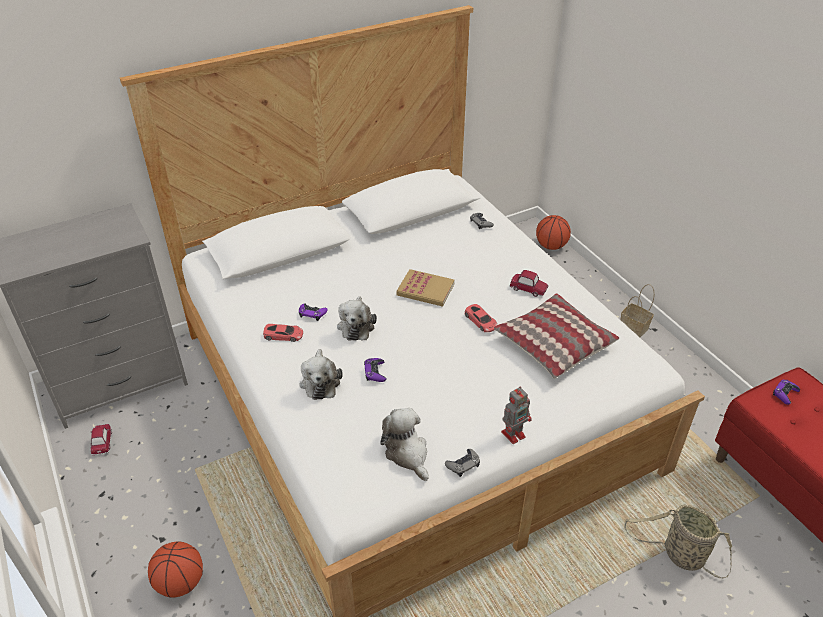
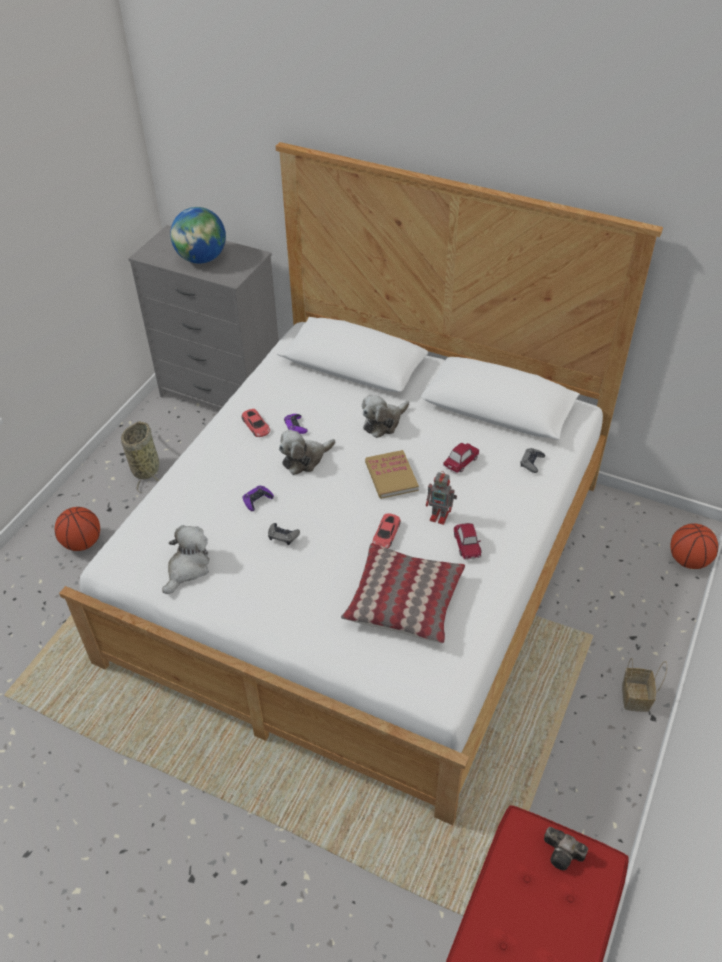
camera: 55 degrees right, 5 degrees up
(76, 242) = (202, 259): none -> globe
(102, 442) = (164, 422): toy car -> toy car (461, 461)
(320, 381) = (223, 475): plush toy -> plush toy (383, 423)
(463, 464) = (201, 609): grey game controller -> grey game controller (283, 535)
(514, 434) = (263, 626): toy robot -> toy robot (440, 516)
(680, 555) = (348, 875): basket -> basket (146, 468)
(785, 393) = (564, 854): purple game controller -> camera

